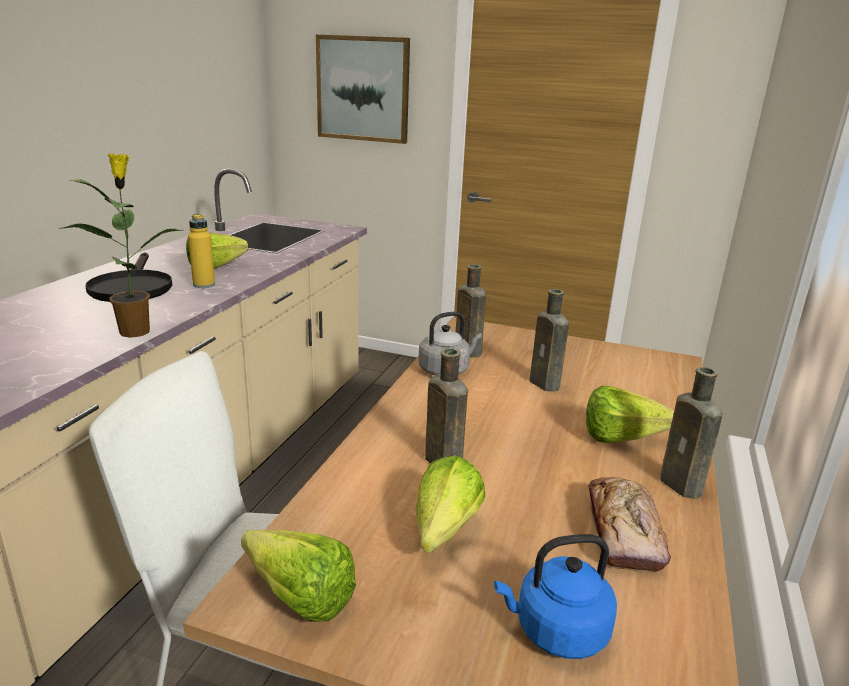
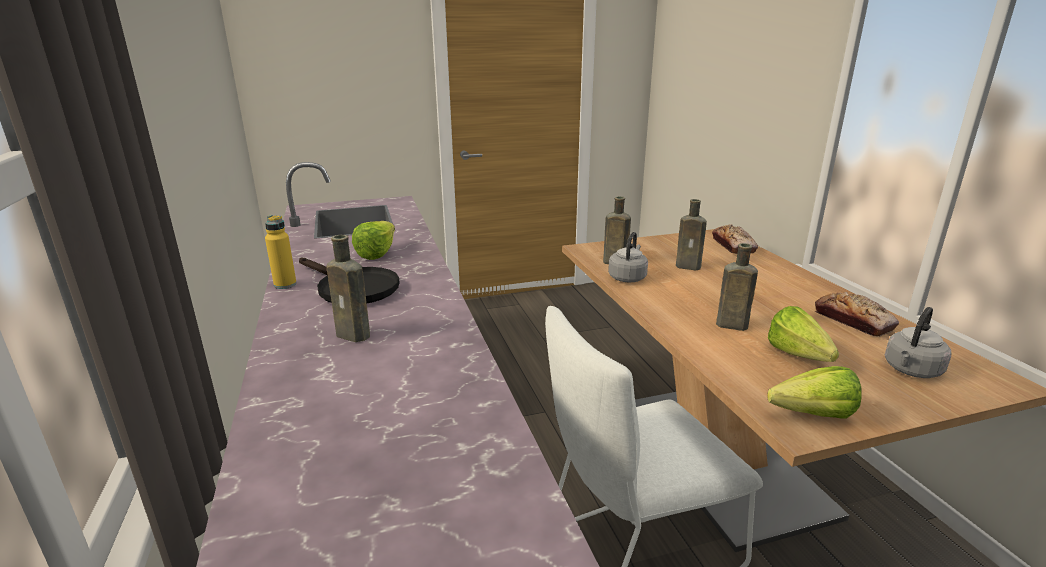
camera: 35 degrees left, 0 degrees up
(136, 331) = (447, 314): potted plant -> none
(204, 285) = (405, 268): yellow bottle -> yellow bottle (285, 284)
(363, 89) = (348, 72): picture -> none
(556, 631) = (911, 371): blue kettle -> grey kettle
(628, 440) = (775, 280): lettuce -> none
(665, 381) = (733, 246): none -> bread
(683, 487) = (833, 292): brown bottle -> brown bottle (355, 335)

